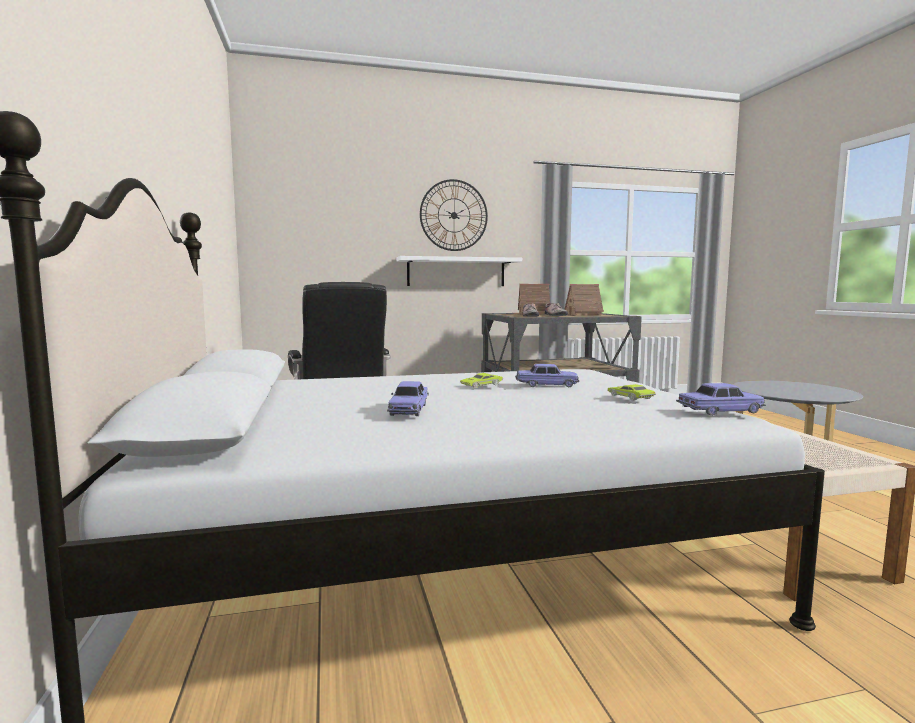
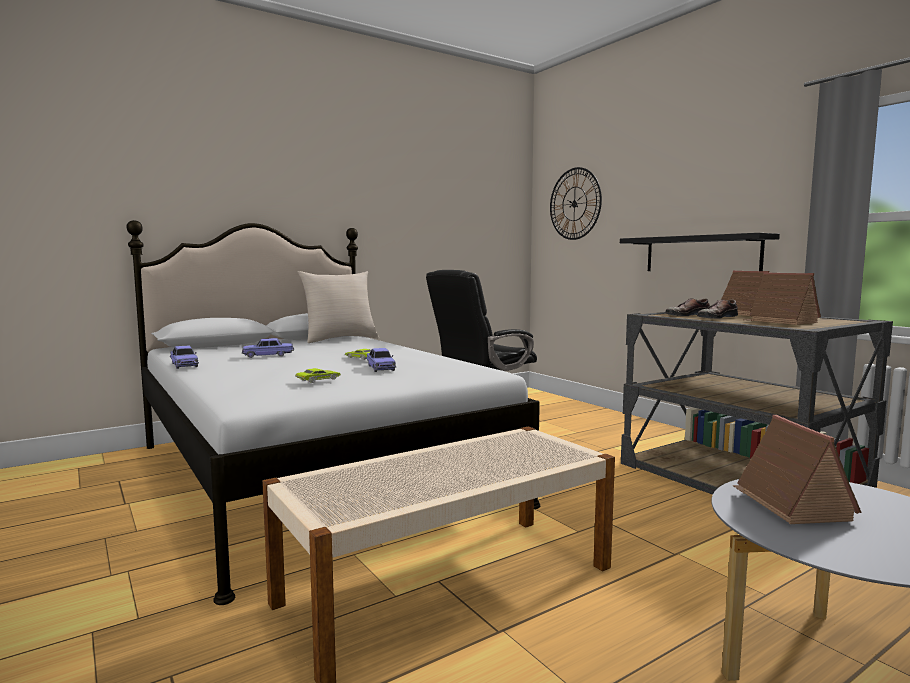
camera: 70 degrees right, 0 degrees up
(284, 386) = (340, 339): none -> beige pillow
(454, 215) = (702, 182): wall clock -> wall clock (574, 204)
(456, 272) = (701, 254): white shelf -> black shelf
(720, 411) = (263, 395): toy car -> toy car (184, 365)
(778, 391) = (790, 504): none -> toy house

